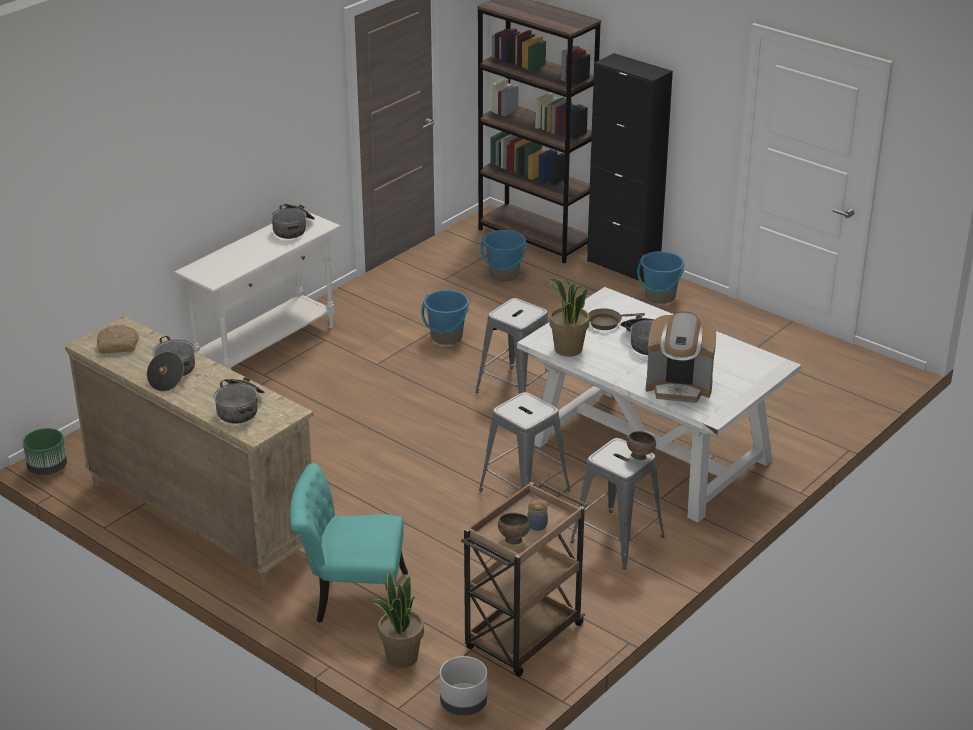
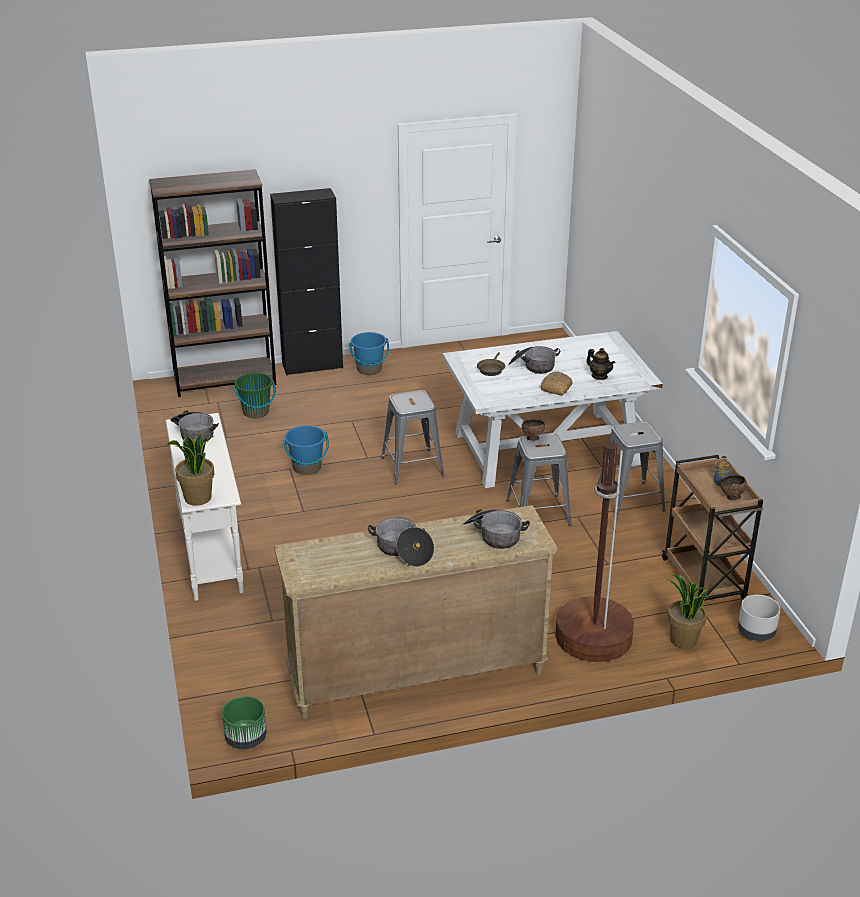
camera: 55 degrees left, 0 degrees up
(118, 345) = (321, 563): bread -> bread (556, 388)
(350, 597) = (593, 637): turquoise chair -> brown floor lamp
(504, 274) = (256, 412): blue bucket -> green bucket
(568, 349) = (508, 395): potted plant -> potted plant (198, 498)
(640, 456) = (644, 426): brown bowl -> brown bowl (532, 438)
(679, 387) = (599, 376): coffee machine -> teapot

